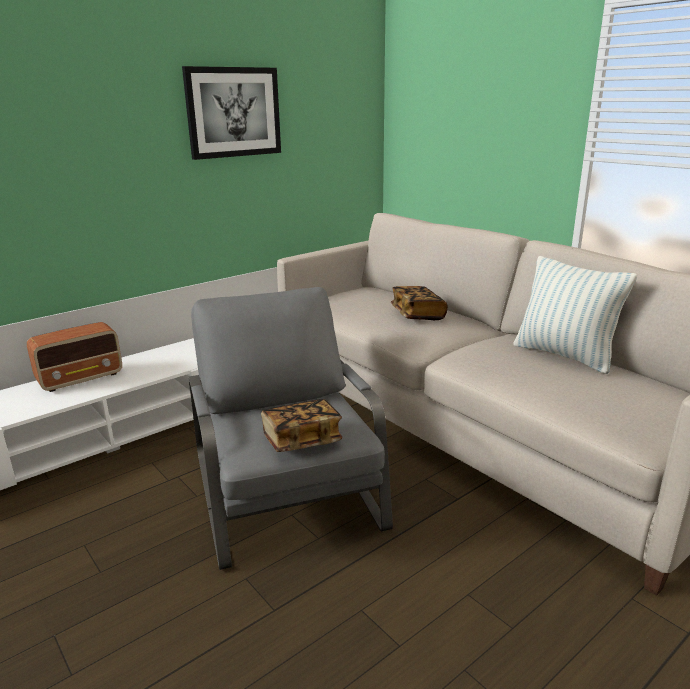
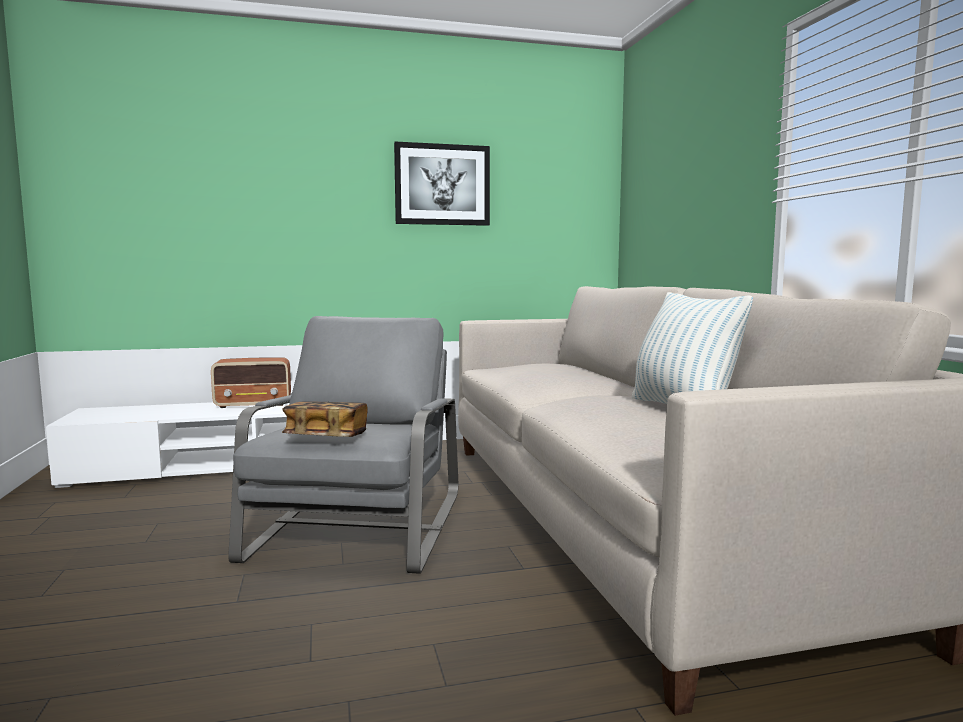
camera: 25 degrees right, 15 degrees down
(417, 314) = (563, 373): book -> none

